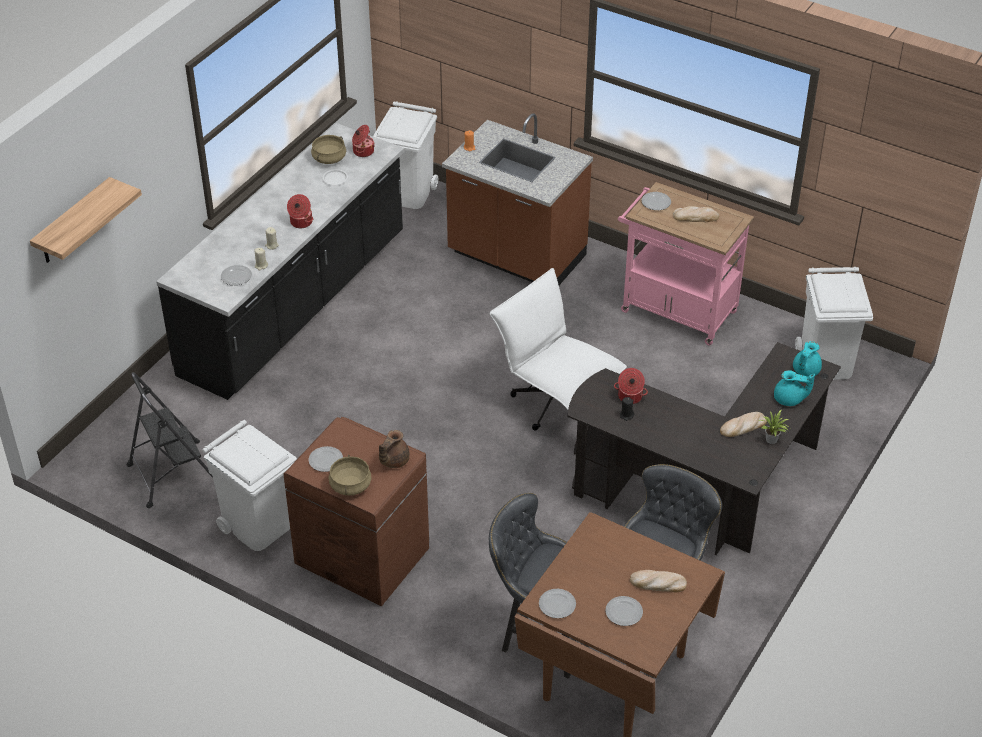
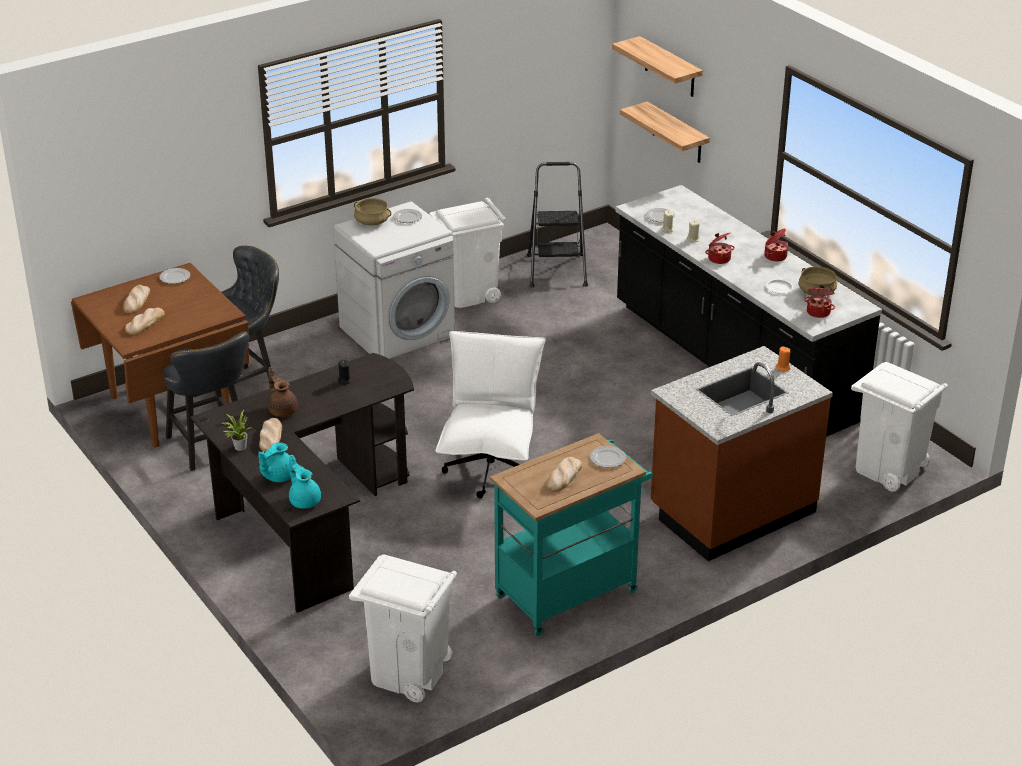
camera: 115 degrees right, 10 degrees down
(98, 270) = (677, 133): none -> shelf
(364, 551) = (400, 331): brown washing machine -> white washing machine
(393, 461) = (380, 243): brown teapot -> brown teapot (282, 409)
(556, 403) = (490, 471): white office chair -> white office chair turned 60 degrees counterclockwise
(623, 613) = (136, 301): plate -> bread
(629, 397) = (365, 389): cooking pot -> cooking pot (775, 256)
(675, 311) = (570, 593): pink cart -> turquoise cart

